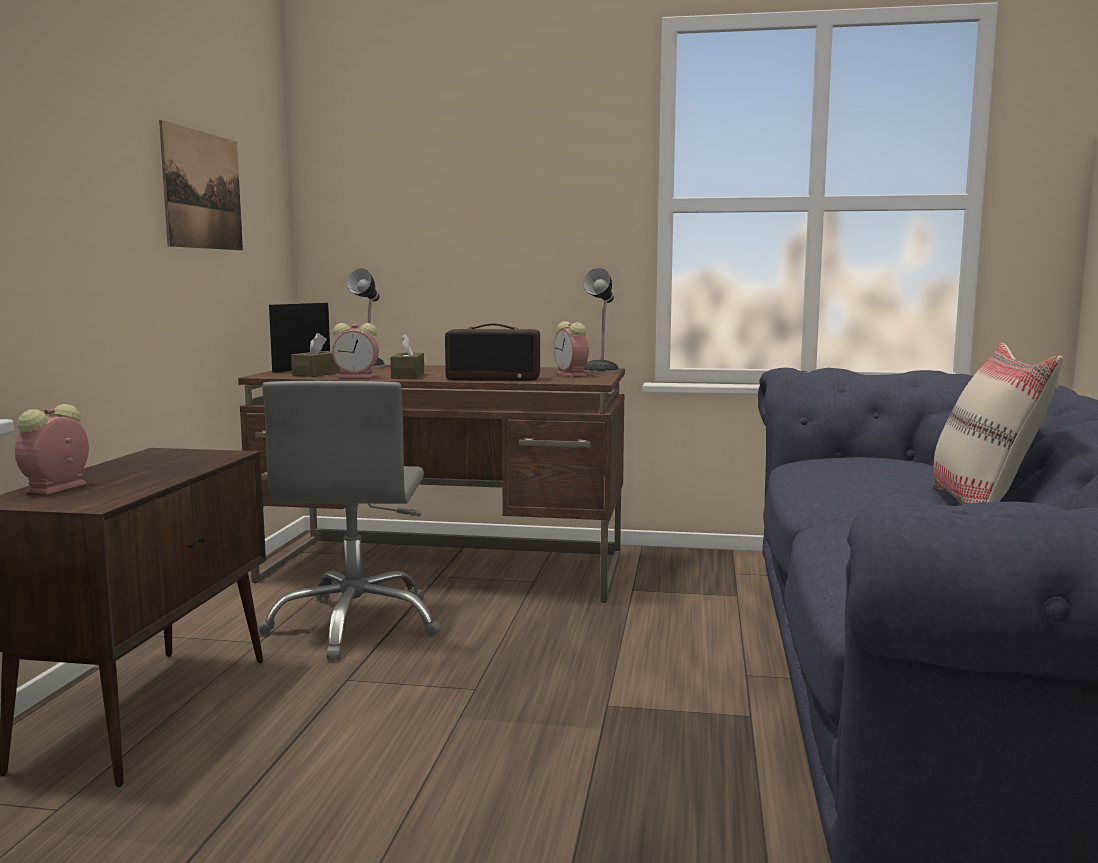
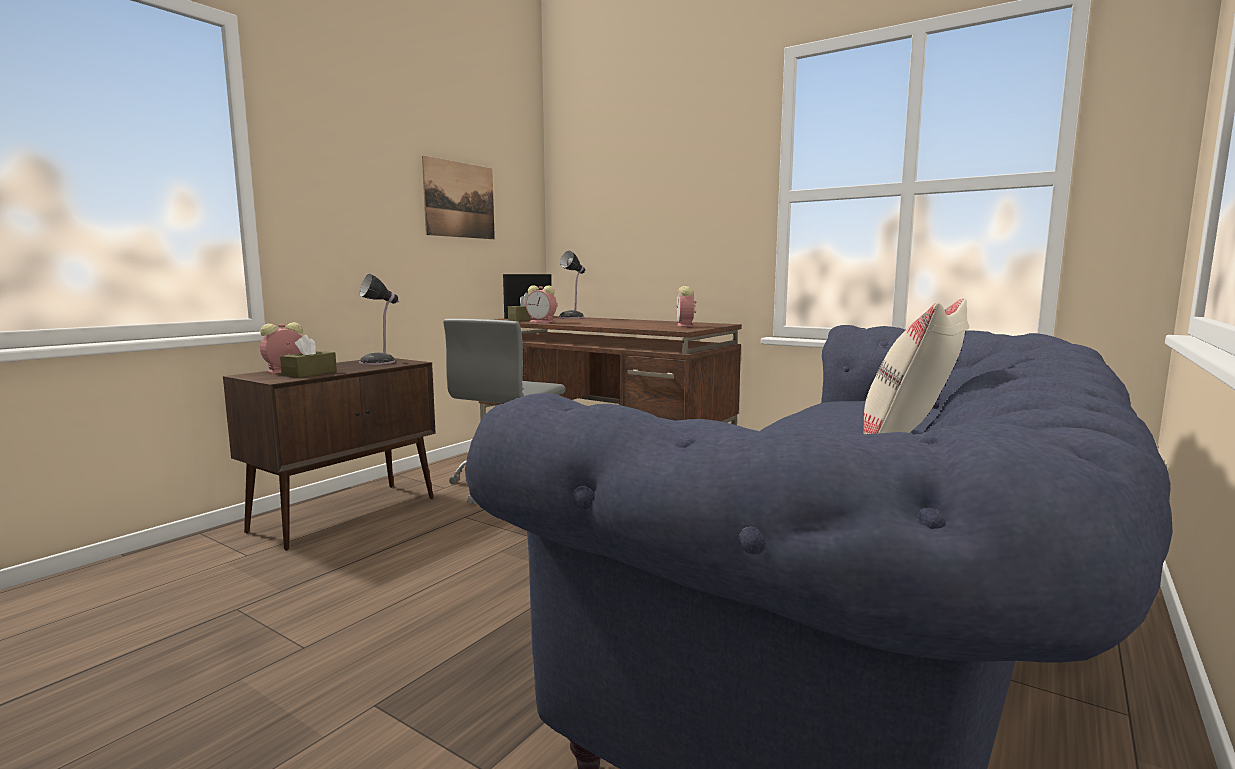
camera: 25 degrees right, 0 degrees up
(408, 376) = (574, 323): brown tissue box -> brown tissue box (309, 373)
(494, 378) = (623, 326): radio -> none
(601, 370) = (716, 324): table lamp -> table lamp (380, 362)

